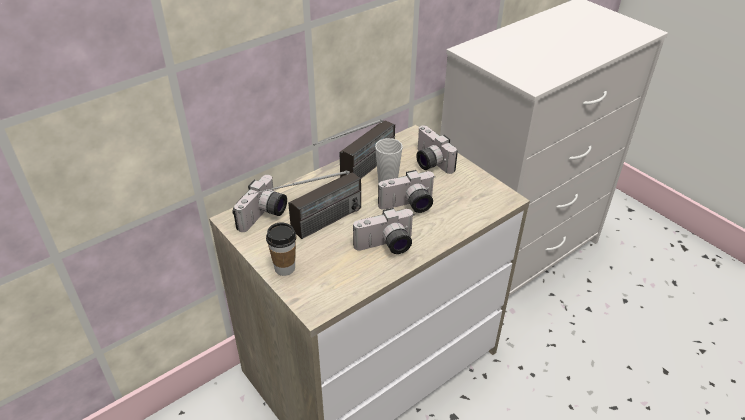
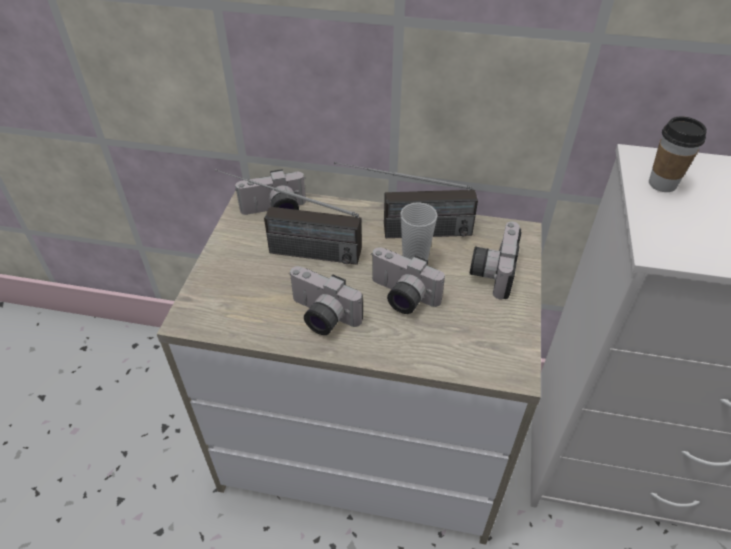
camera: 50 degrees right, 5 degrees up
(285, 268) = (221, 267): cup -> cup (662, 184)

